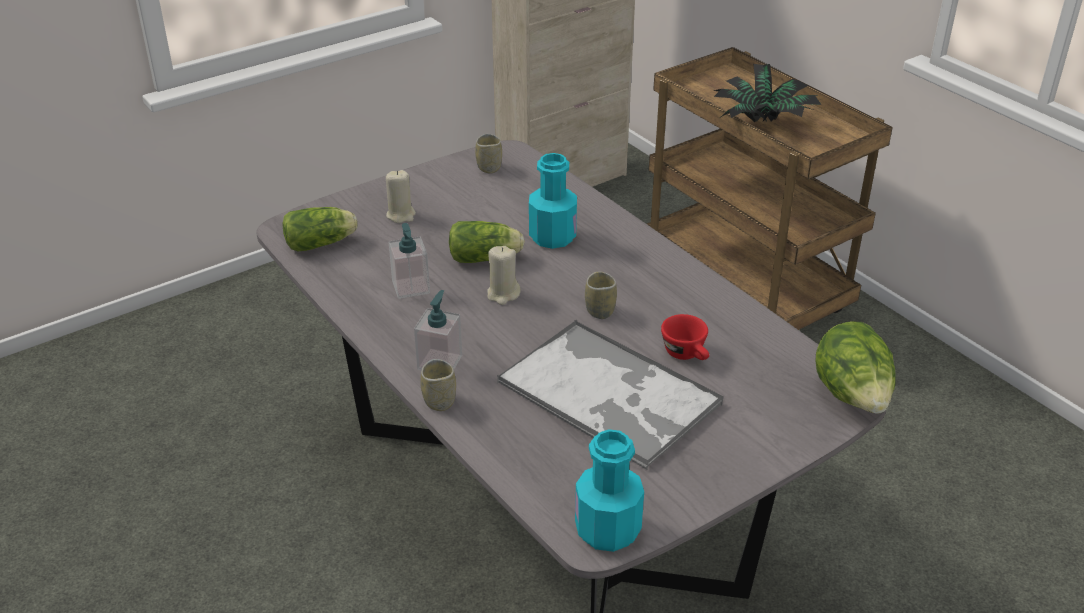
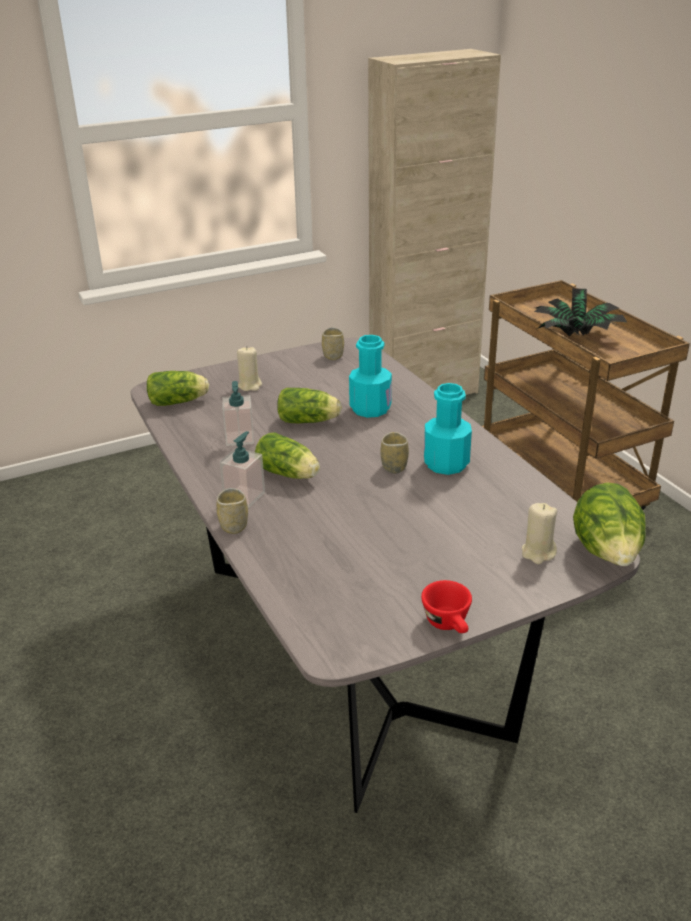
camera: 10 degrees right, 5 degrees down
(483, 330) = (289, 474): none -> lettuce
(503, 294) = (315, 449): beige candle -> beige candle (538, 553)
(607, 530) = (348, 645): turquoise bottle -> turquoise bottle (446, 464)
(610, 394) = (383, 533): tray -> none
(687, 355) = (462, 507): red cup -> red cup (449, 625)

